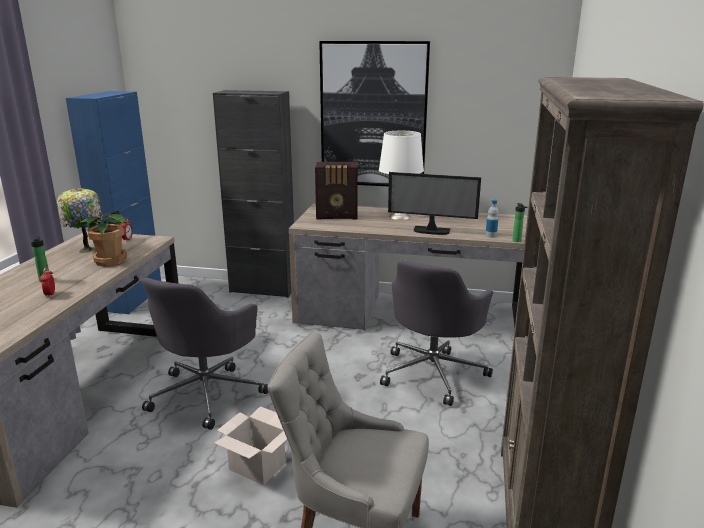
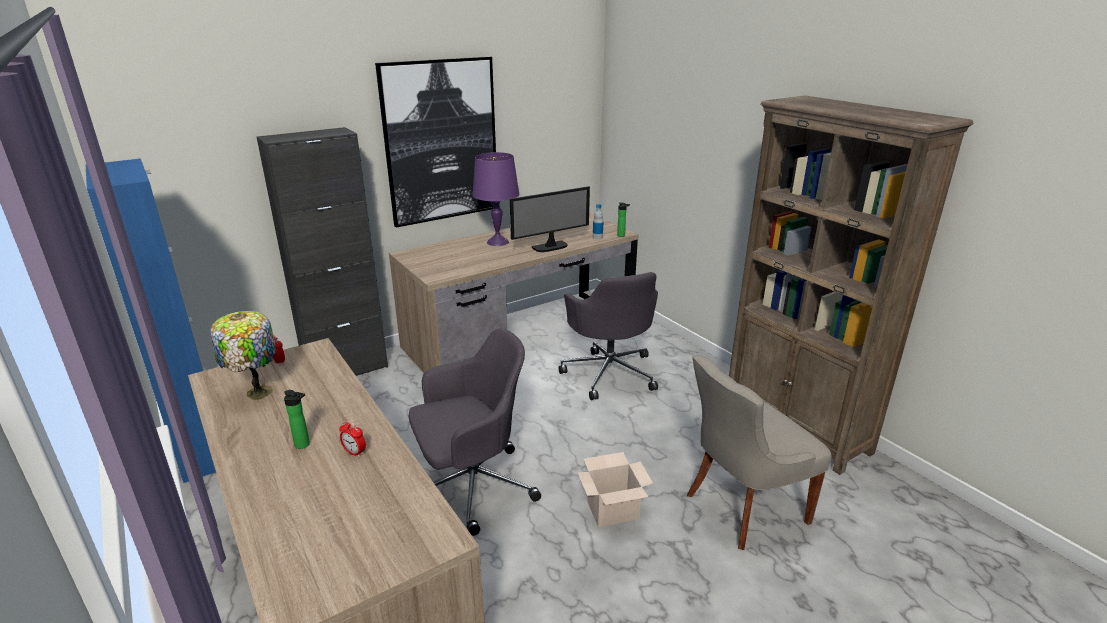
camera: 45 degrees left, 5 degrees up
(109, 261) = (324, 391): potted plant -> none
(208, 393) = (472, 486): grey office chair -> grey office chair turned 90 degrees counterclockwise
(338, 216) = (444, 258): radio -> none
(399, 216) = (497, 242): white table lamp -> purple table lamp

